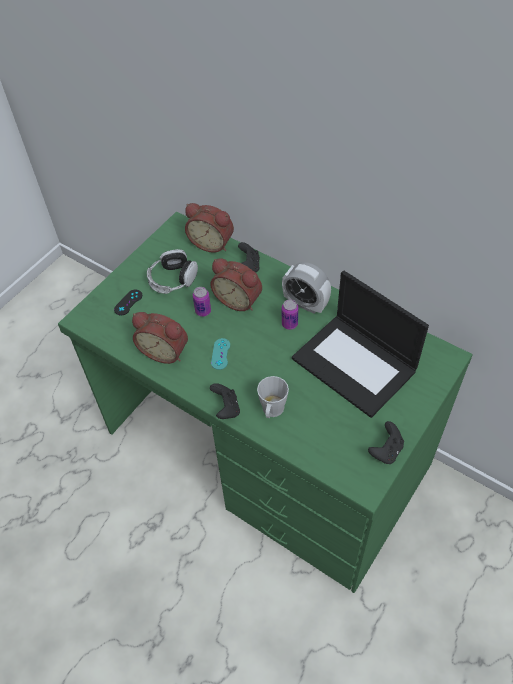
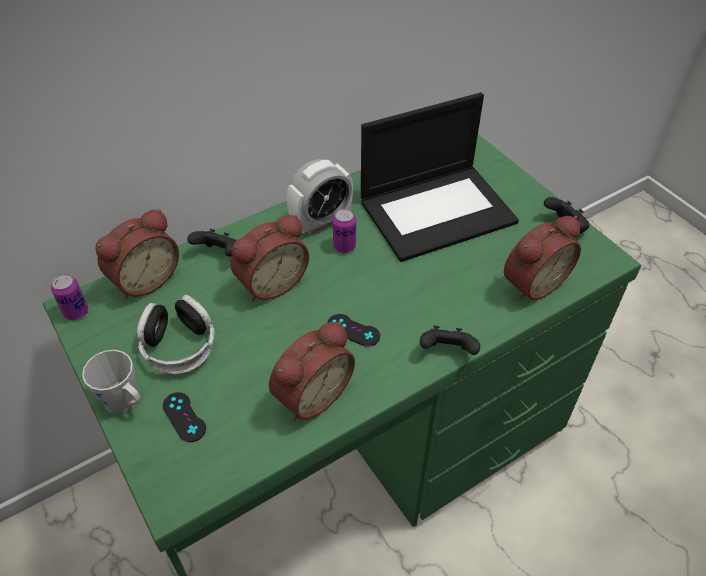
camera: 70 degrees left, 5 degrees down
(203, 311) = (265, 327): can -> can (76, 312)
(220, 354) = (353, 330): turquoise game controller -> black game controller
(272, 411) = (472, 306): grey mug -> grey mug (126, 403)
(313, 441) = (531, 282): none -> alarm clock

